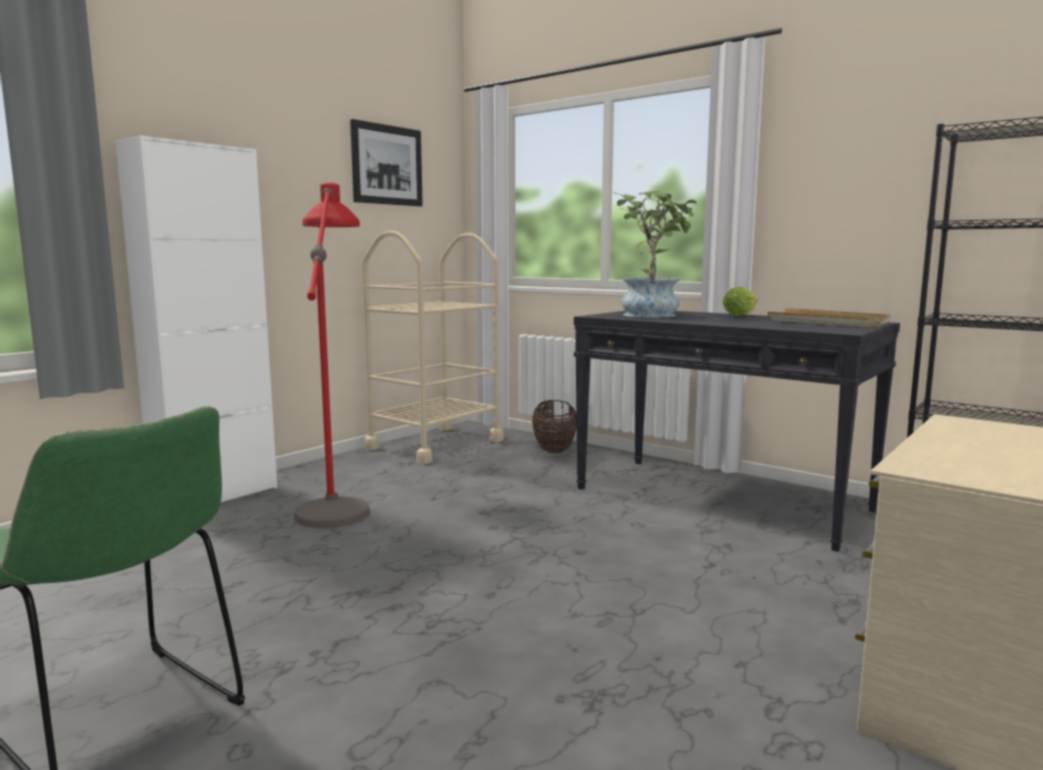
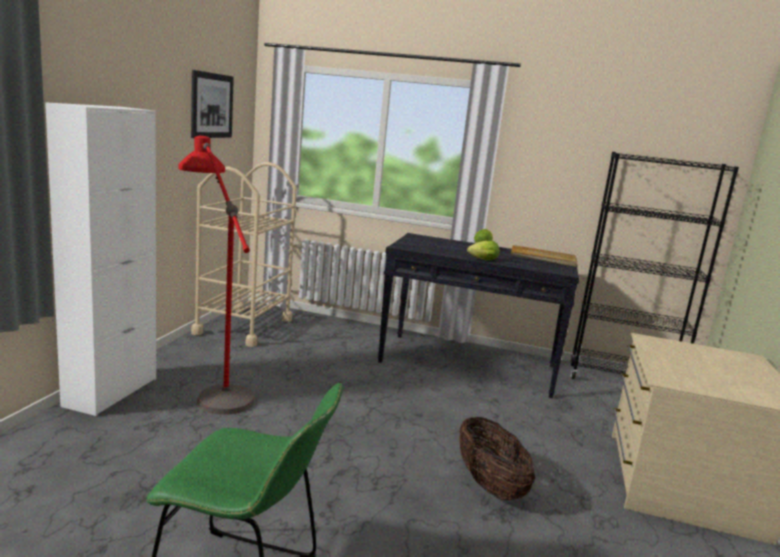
camera: 25 degrees left, 5 degrees up
(554, 450) = (336, 328): basket -> basket (489, 484)
(652, 314) = (430, 244): potted plant -> none
(707, 323) = (481, 260): none -> lettuce

